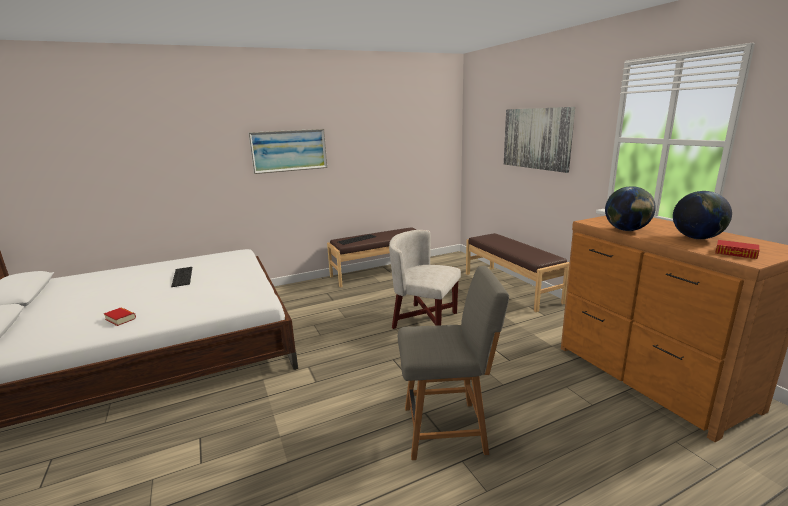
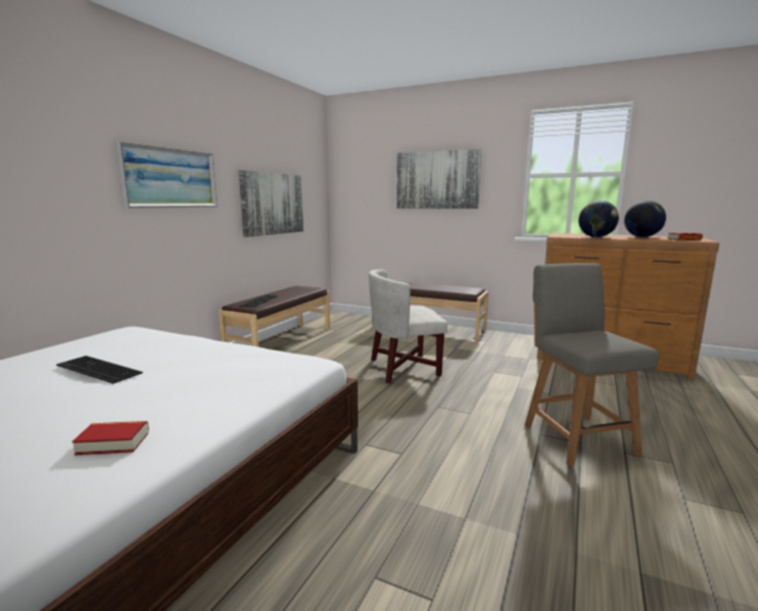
camera: 40 degrees left, 5 degrees down
(387, 160) = (273, 204): none -> picture
(447, 429) = (576, 437): grey chair -> grey chair turned 60 degrees counterclockwise

